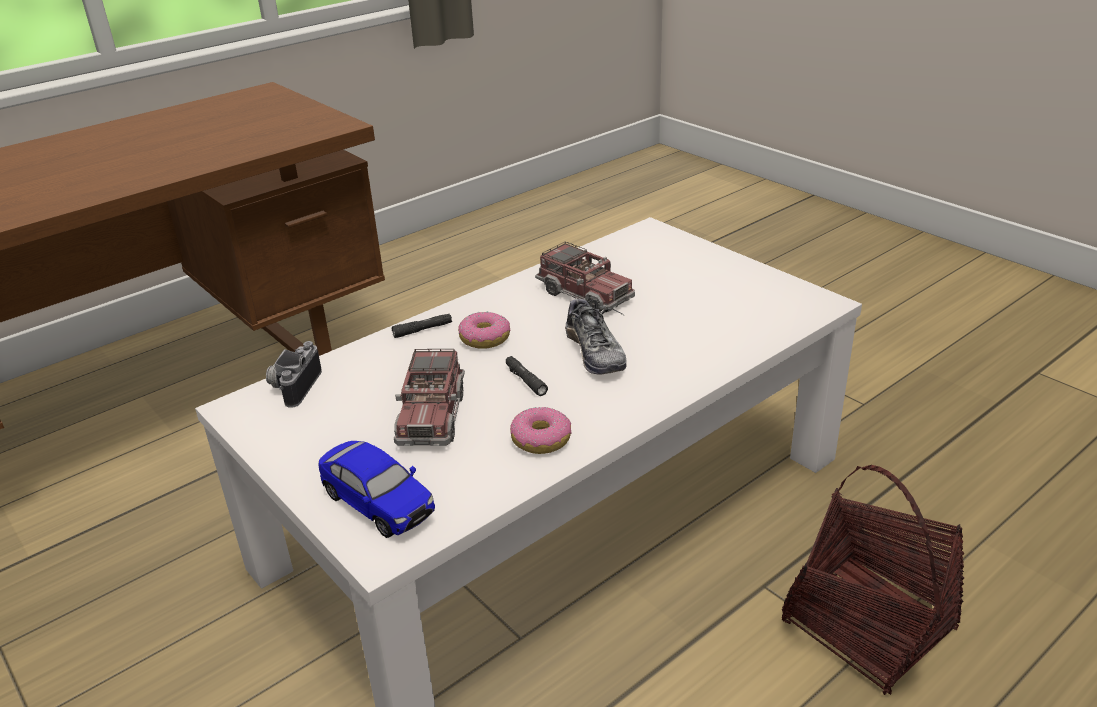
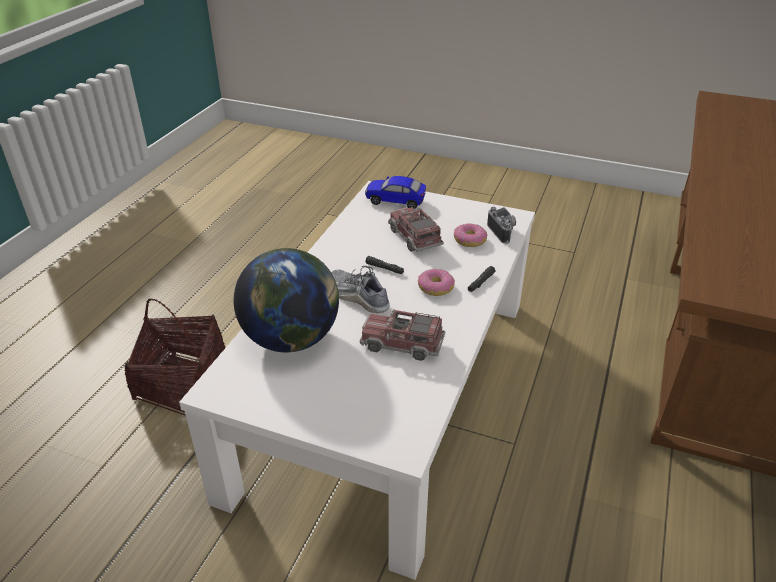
camera: 150 degrees right, 5 degrees up
(541, 439) = (349, 242): donut -> donut (469, 240)
(710, 328) = (292, 338): none -> globe

